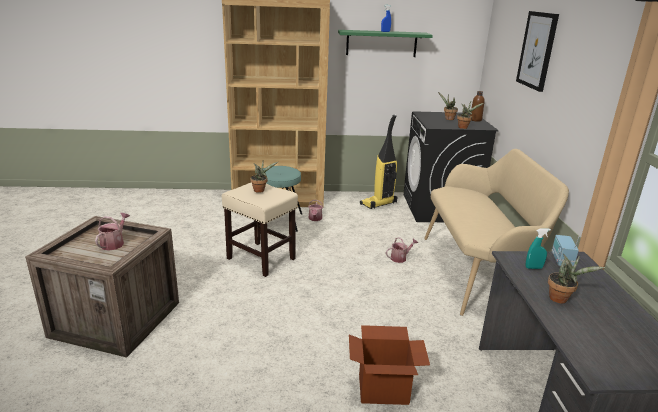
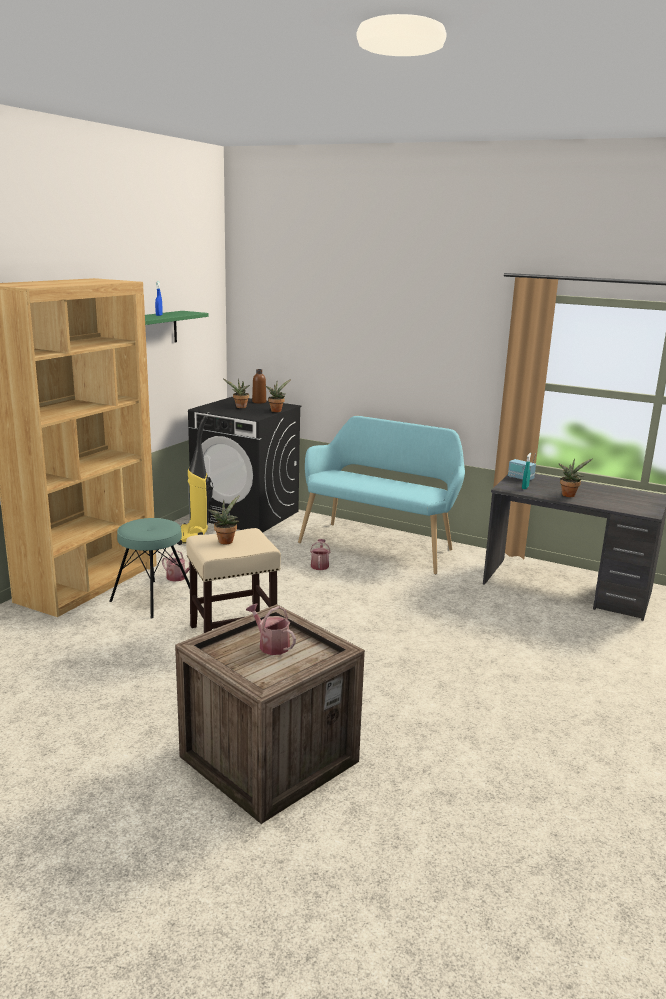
camera: 60 degrees left, 5 degrees down
(383, 389) = (504, 636): cardboard box -> none
(477, 272) = (380, 545): beige bench -> turquoise bench
(537, 50) = (349, 318): picture -> none

